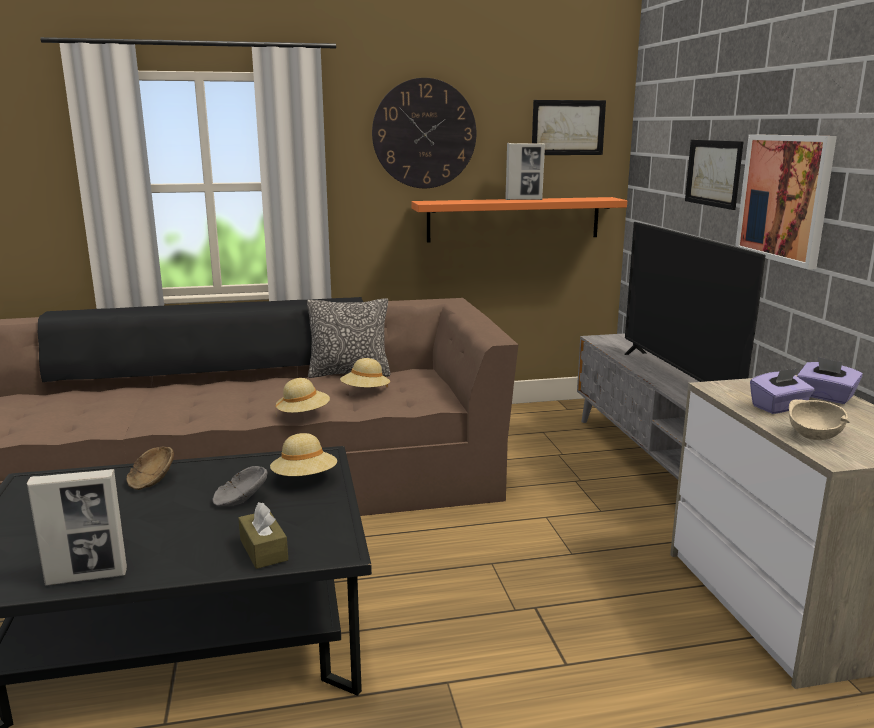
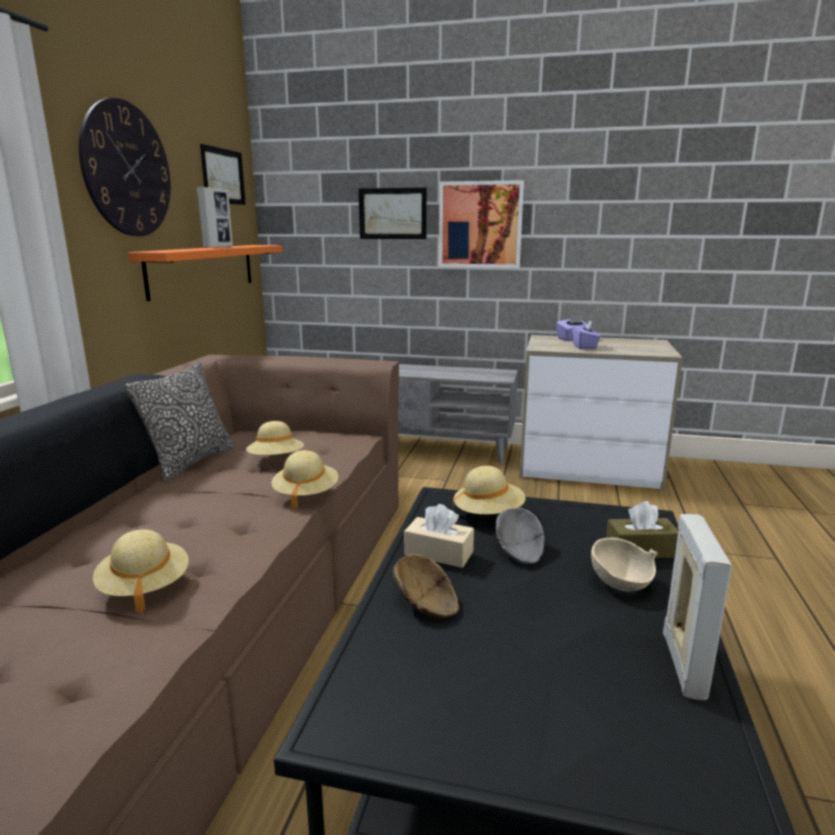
camera: 65 degrees left, 0 degrees up
(160, 411) = (144, 587): none -> beige hat
(222, 471) = (438, 553): none -> beige tissue box
(678, 379) = (422, 371): television -> none
(814, 436) = (633, 350): beige bowl -> beige bowl (620, 584)

